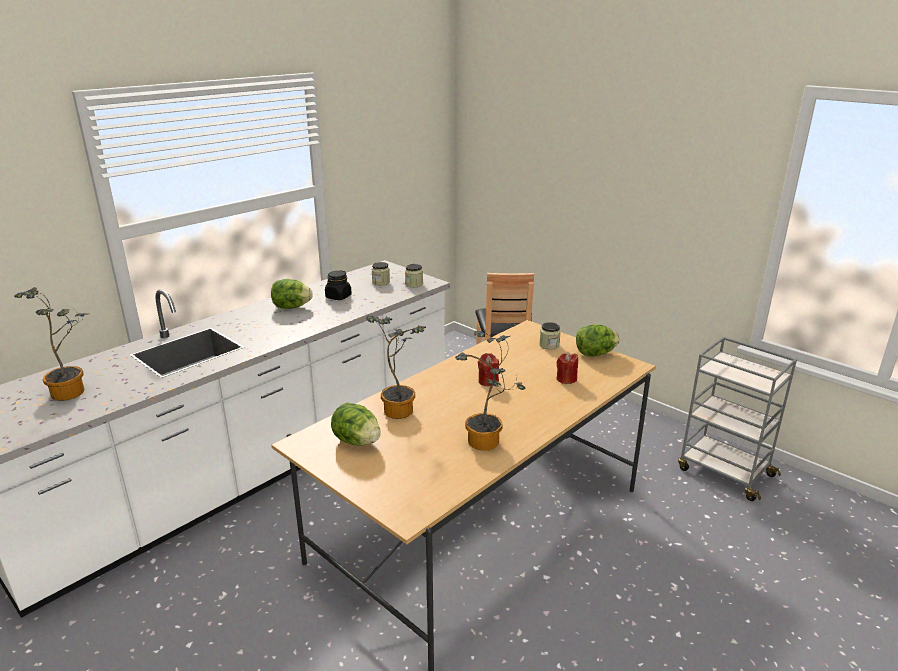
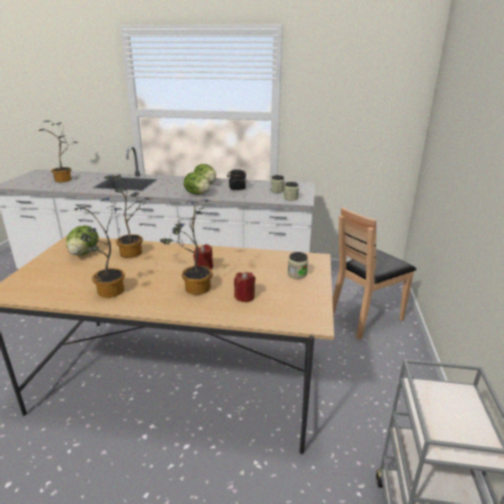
camera: 55 degrees right, 0 degrees up
(527, 397) = (194, 289): none -> potted plant
(595, 354) = (311, 298): lettuce -> lettuce (197, 194)

